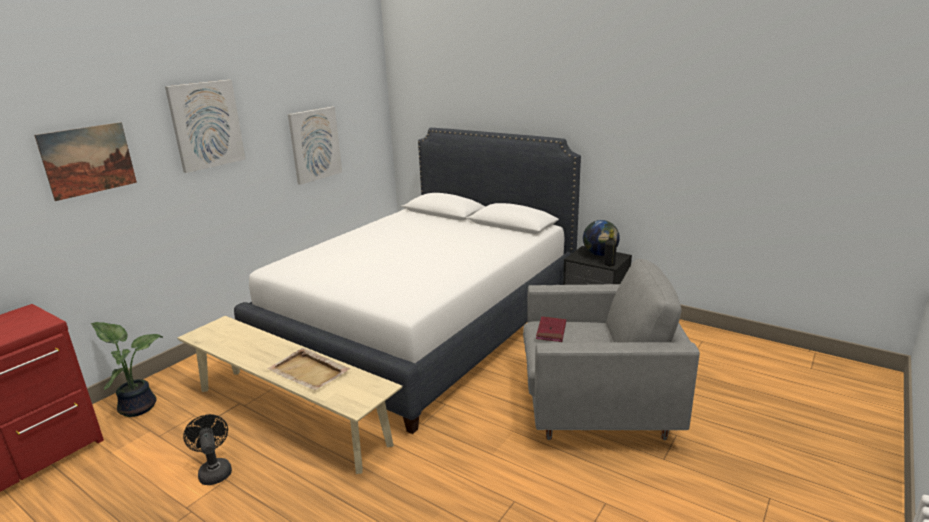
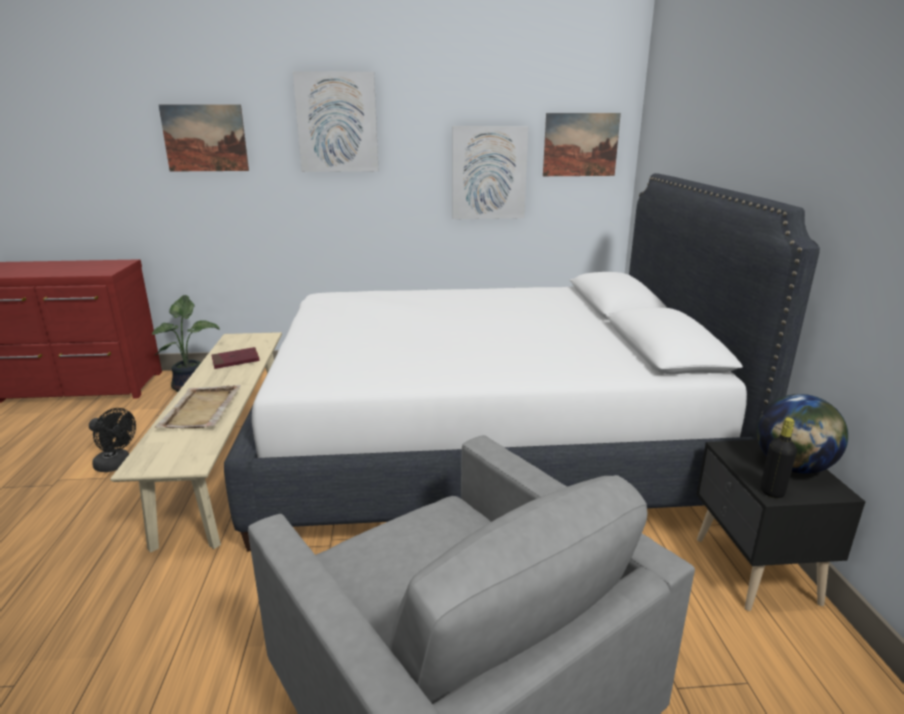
camera: 50 degrees right, 0 degrees up
(214, 471) = (117, 465): black fan -> black fan turned 90 degrees clockwise
(362, 114) = (580, 145): none -> picture
(551, 331) = (429, 525): red book -> red book (235, 360)

